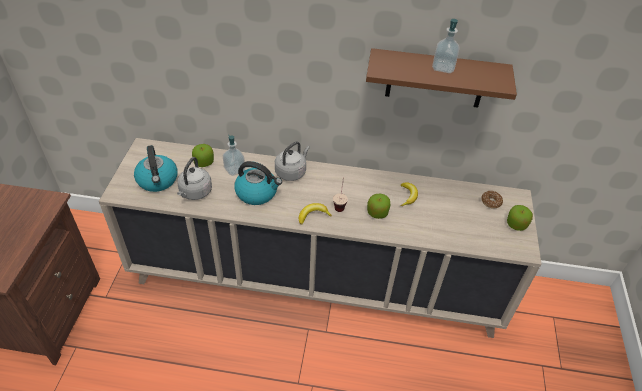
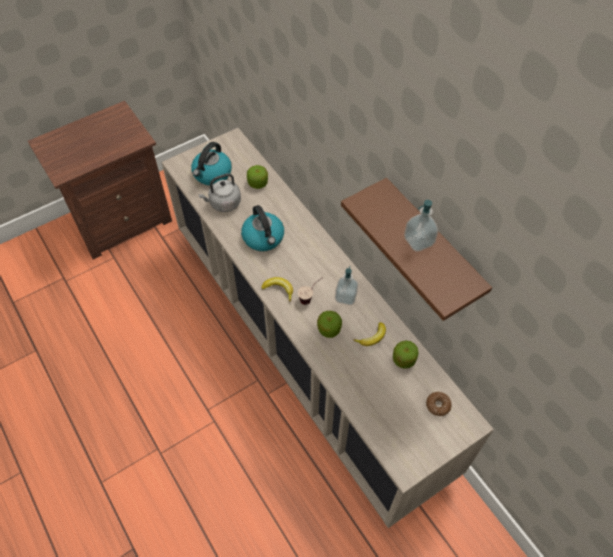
camera: 50 degrees right, 10 degrees up
(234, 169) = (271, 206): soap dispenser -> soap dispenser (346, 297)
(291, 172) = (309, 241): grey kettle -> none
(516, 224) = (431, 443): apple -> apple (404, 359)

